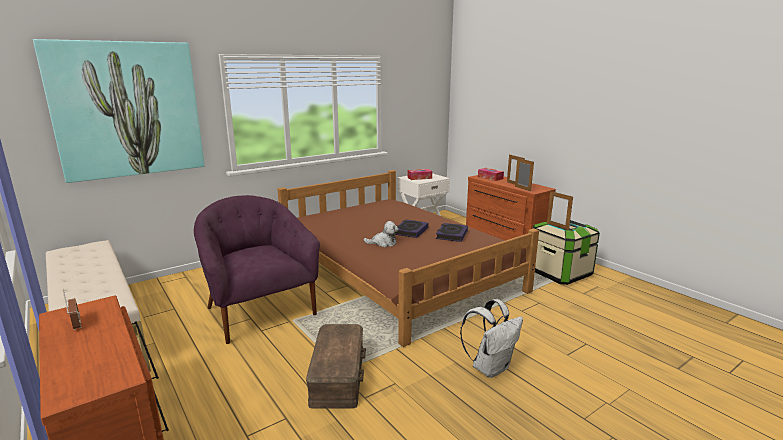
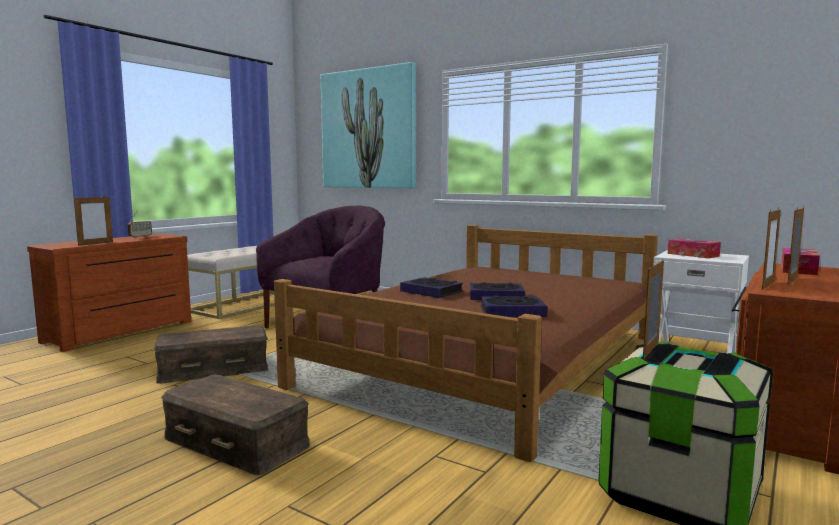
camera: 70 degrees right, 10 degrees down
(122, 351) = (96, 244): none -> picture frame
(383, 243) = (431, 292): plush toy -> book
(490, 367) = (237, 441): white backpack -> brown storage box

